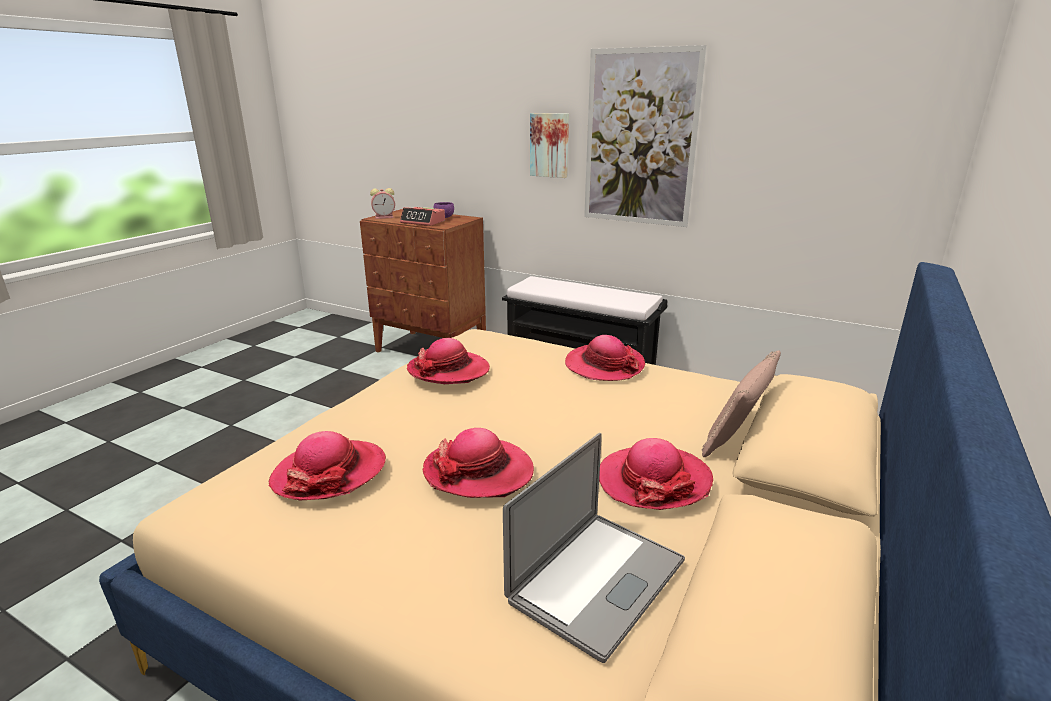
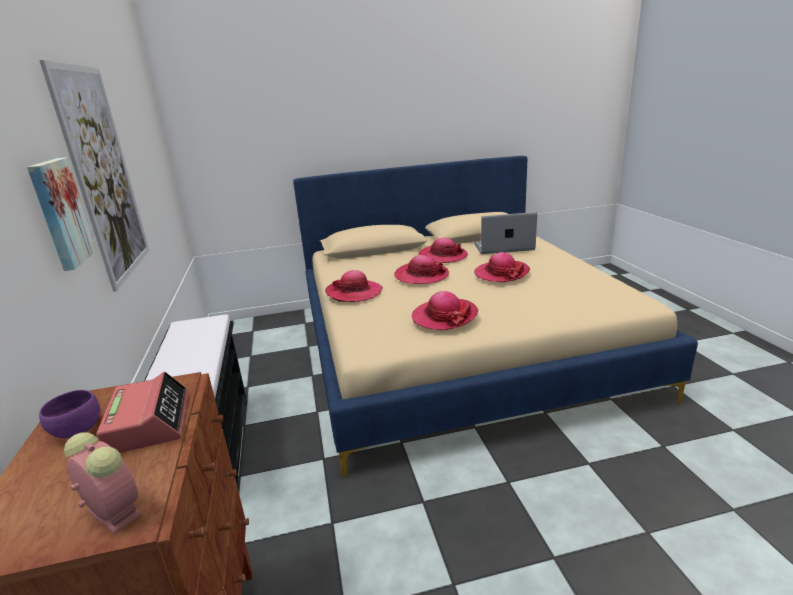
camera: 130 degrees left, 0 degrees up
(330, 473) = (568, 292): hat -> hat (421, 276)
(736, 435) = (383, 257): beige pillow -> none

